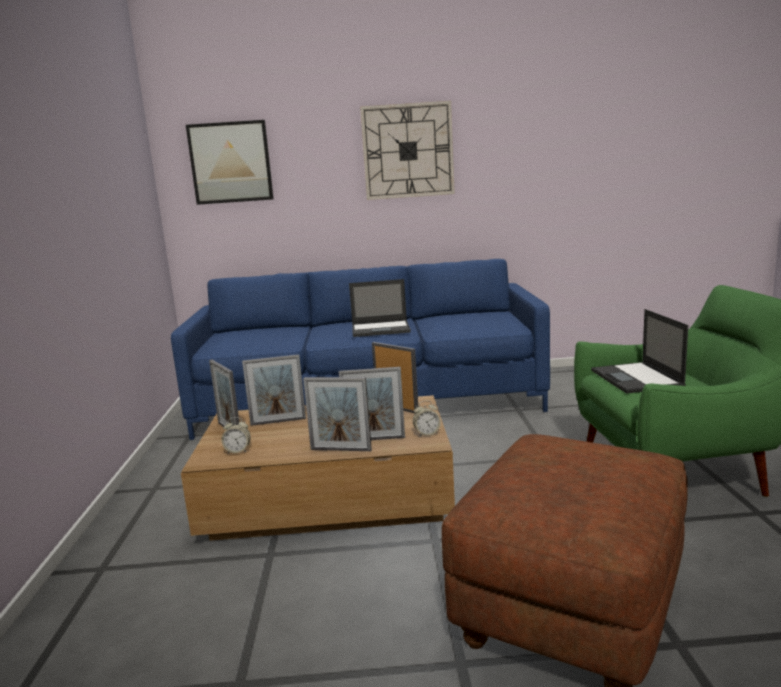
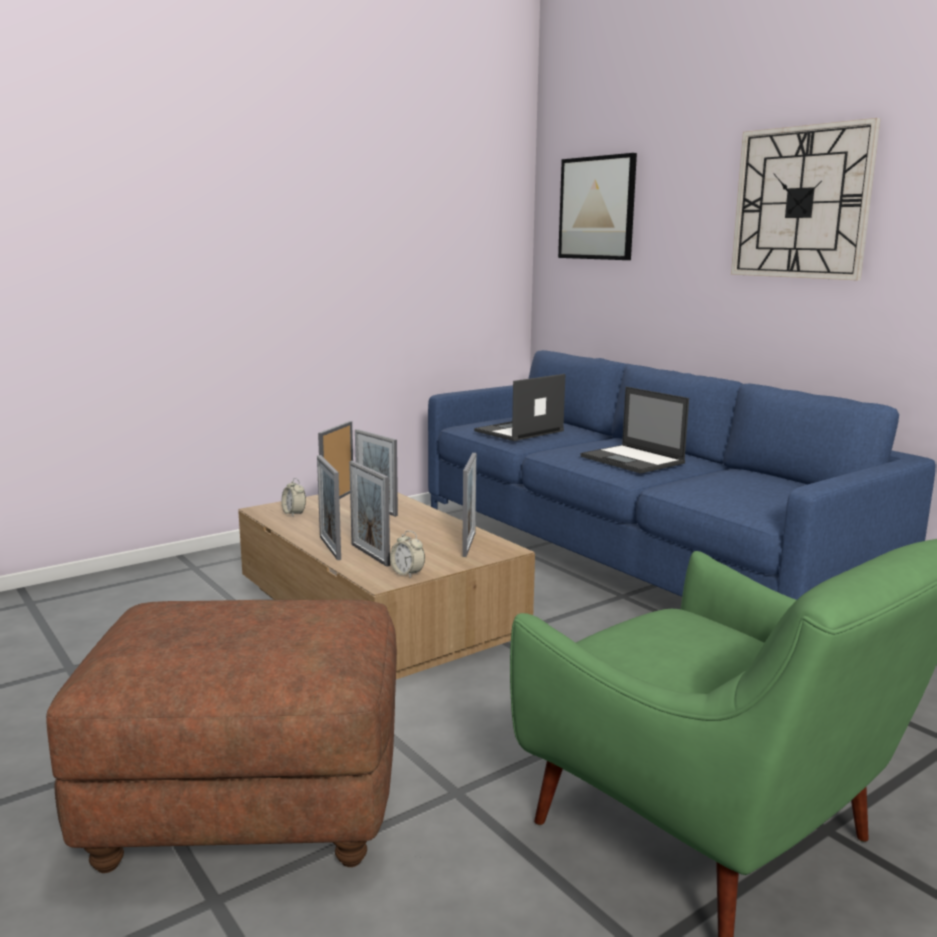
camera: 55 degrees right, 0 degrees up
(637, 378) = (672, 635): laptop -> laptop (518, 431)

